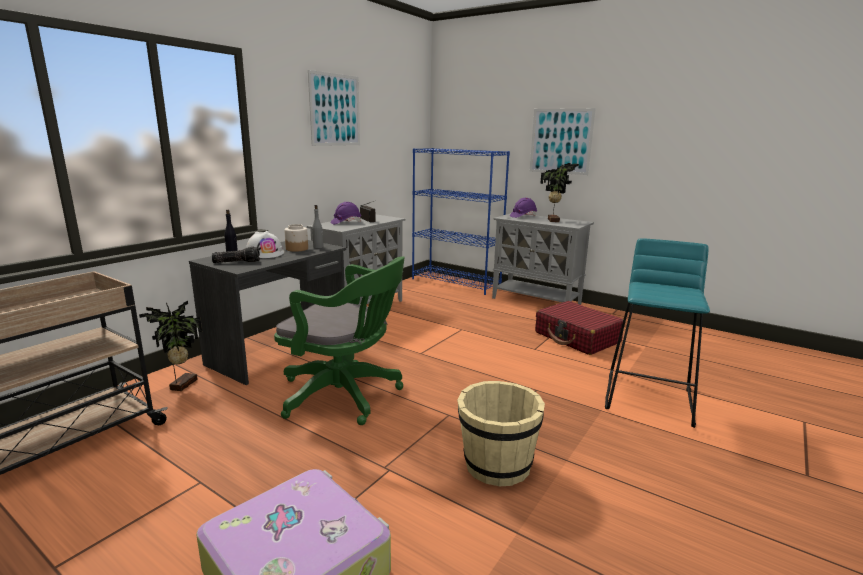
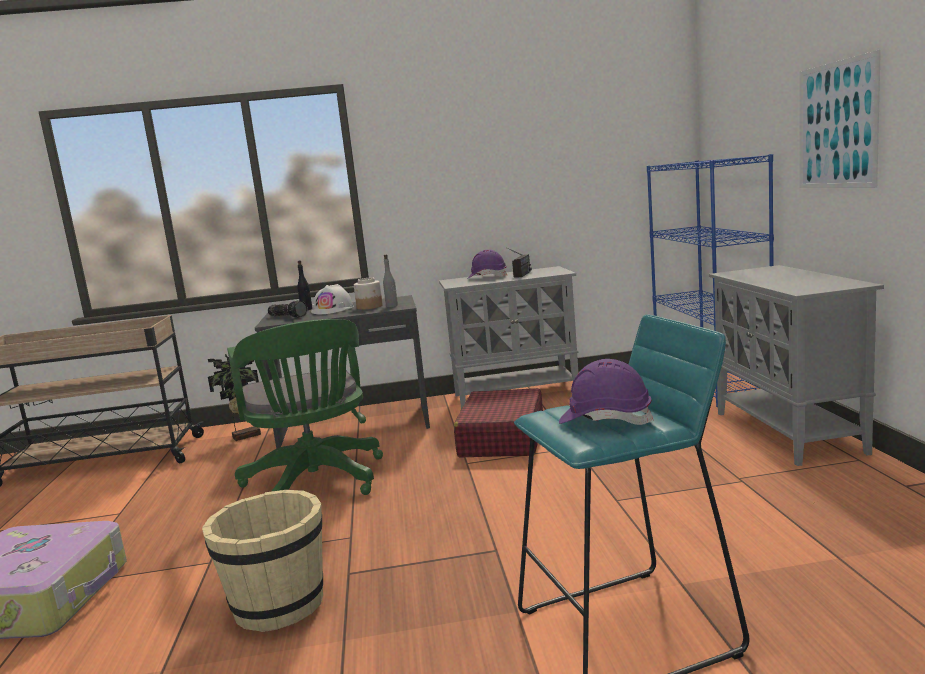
camera: 50 degrees right, 5 degrees down
(335, 110) = (487, 130): picture -> none
(523, 216) = (770, 272): purple hard hat -> purple hard hat (605, 420)
(554, 220) = (803, 280): potted plant -> none
(577, 338) = (726, 505): red suitcase -> red suitcase (502, 438)

